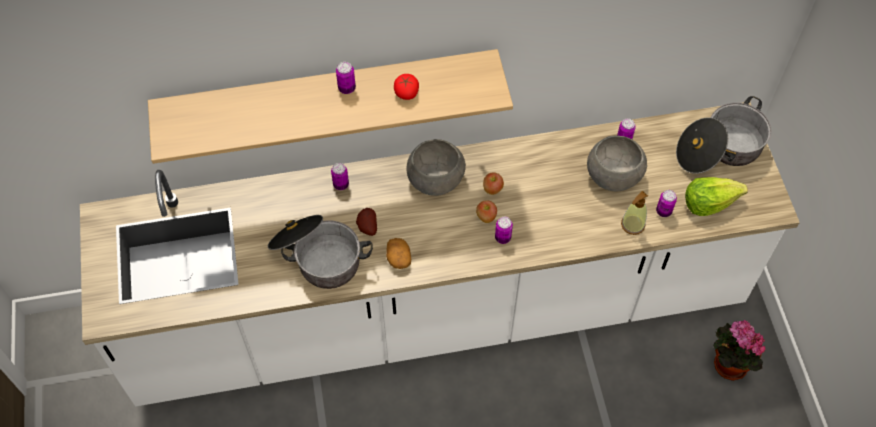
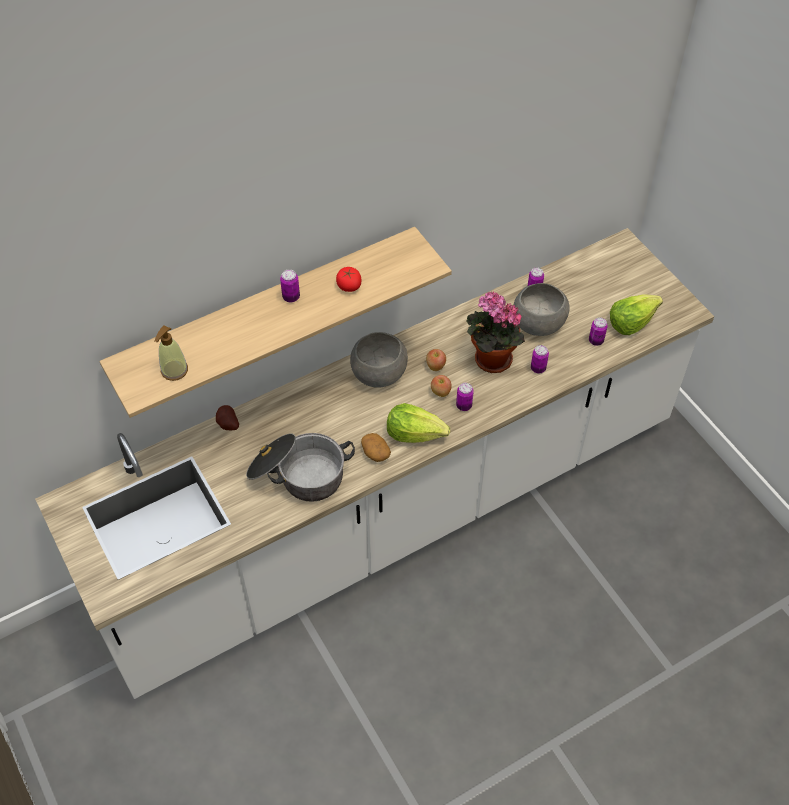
camera: 20 degrees left, 5 degrees down
(341, 184) = (291, 403): can -> can (538, 368)
(367, 227) = (333, 434): potato -> potato (227, 425)
(444, 250) = (415, 433): none -> lettuce
(632, 225) = (574, 360): soap dispenser -> soap dispenser (174, 370)
(719, 149) = (620, 275): cooking pot -> none
(727, 365) = (673, 479): potted plant -> potted plant (489, 360)

